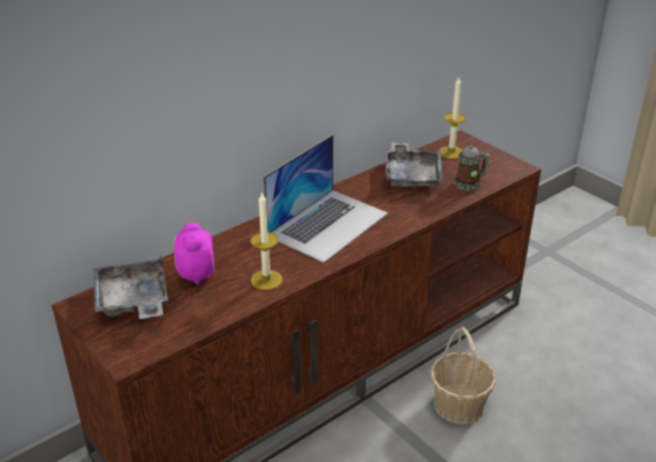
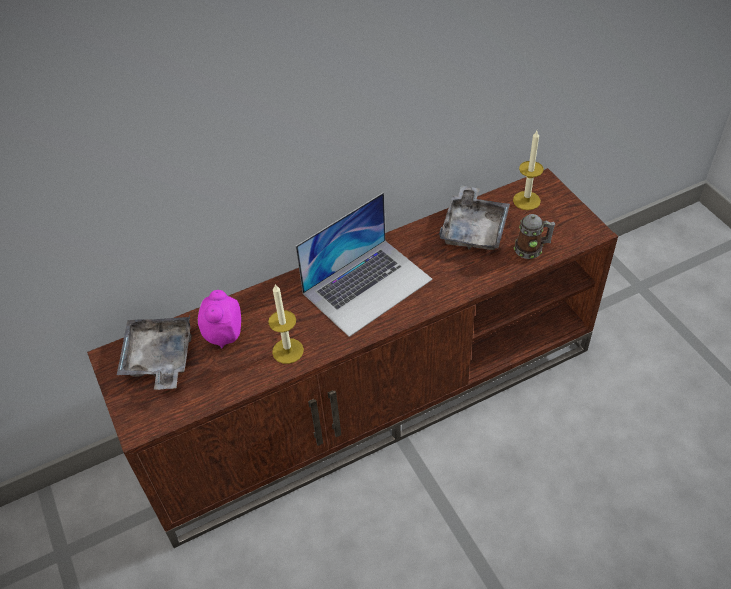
camera: 15 degrees right, 15 degrees up
(459, 404) = (491, 459): basket -> none

